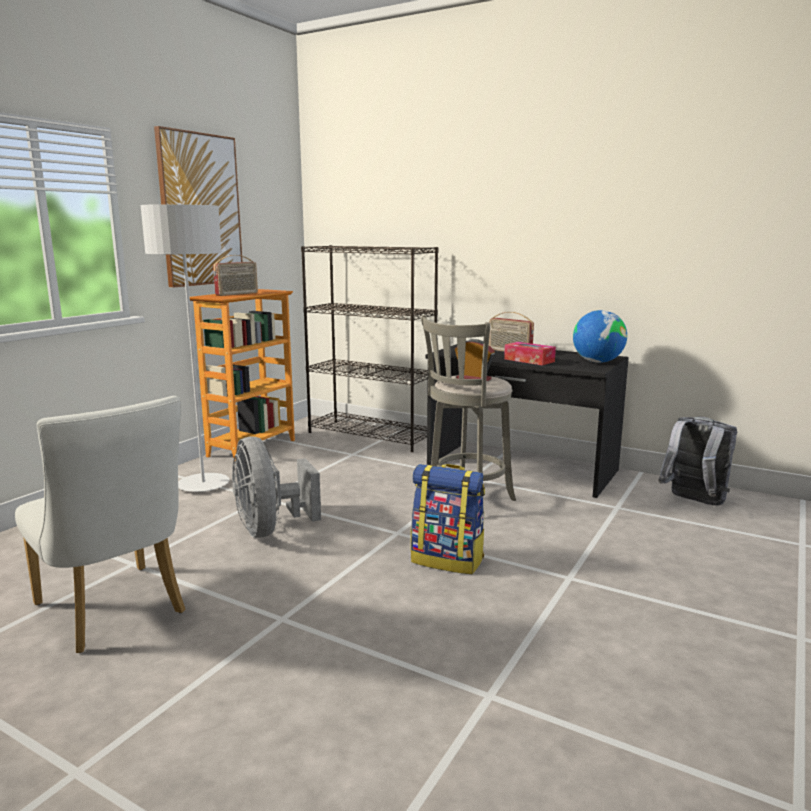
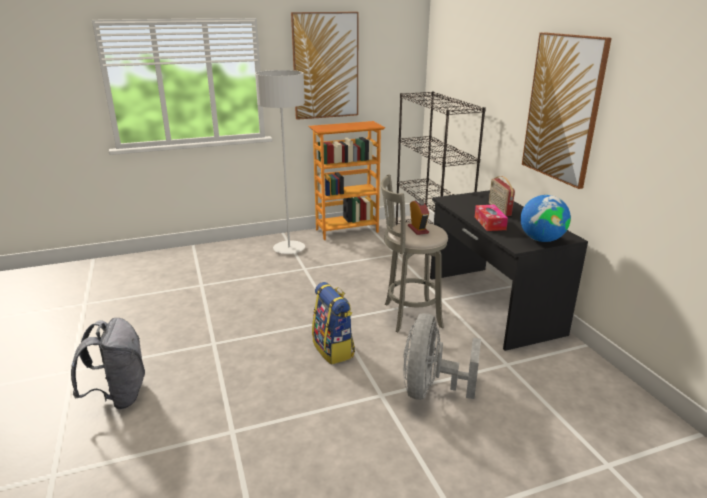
camera: 40 degrees right, 10 degrees up
(115, 612) = (164, 308): white chair -> none
(237, 294) = (341, 126): radio -> none
(270, 529) = (279, 290): grey fan -> grey fan (431, 389)
(562, 227) = (563, 108): none -> picture
(693, 502) = (581, 388): grey backpack -> grey backpack (119, 396)

